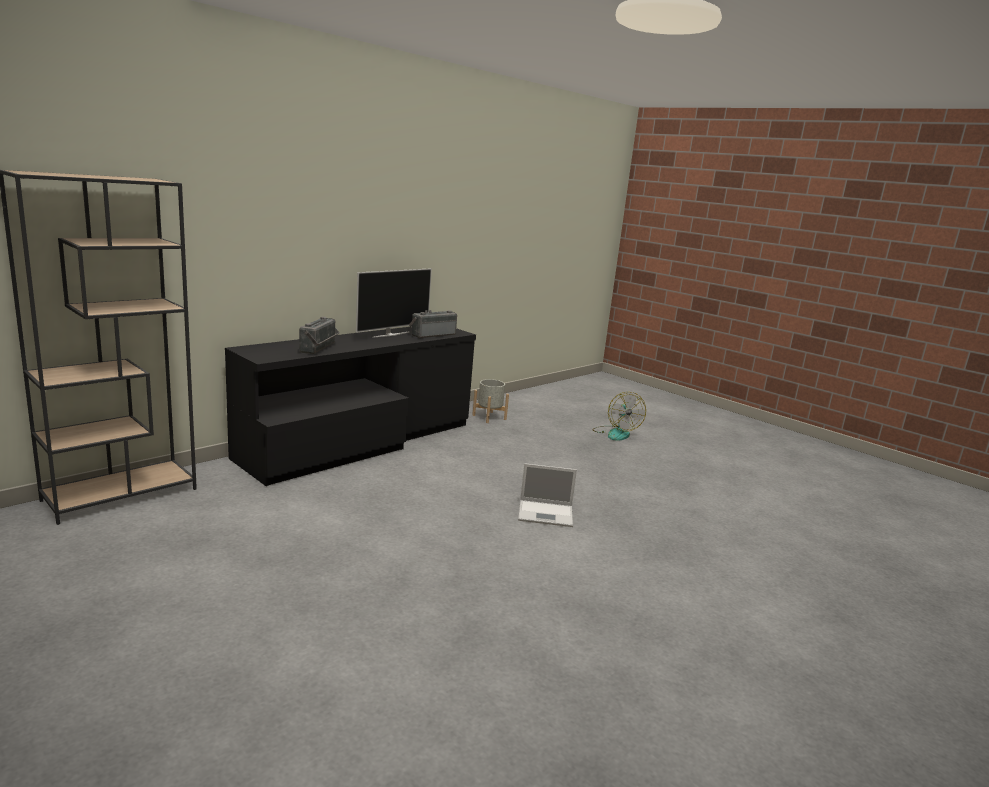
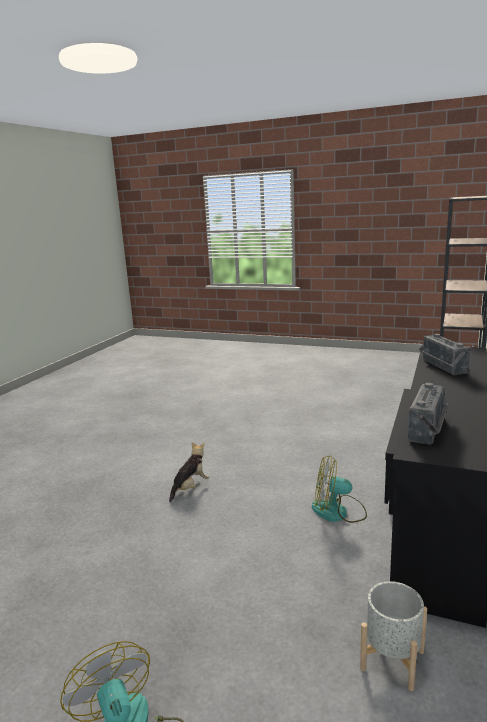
camera: 160 degrees right, 0 degrees up
(390, 334) = (461, 409): television -> none
(436, 460) = (338, 512): none -> fan
(546, 513) = (190, 488): laptop -> plush toy

